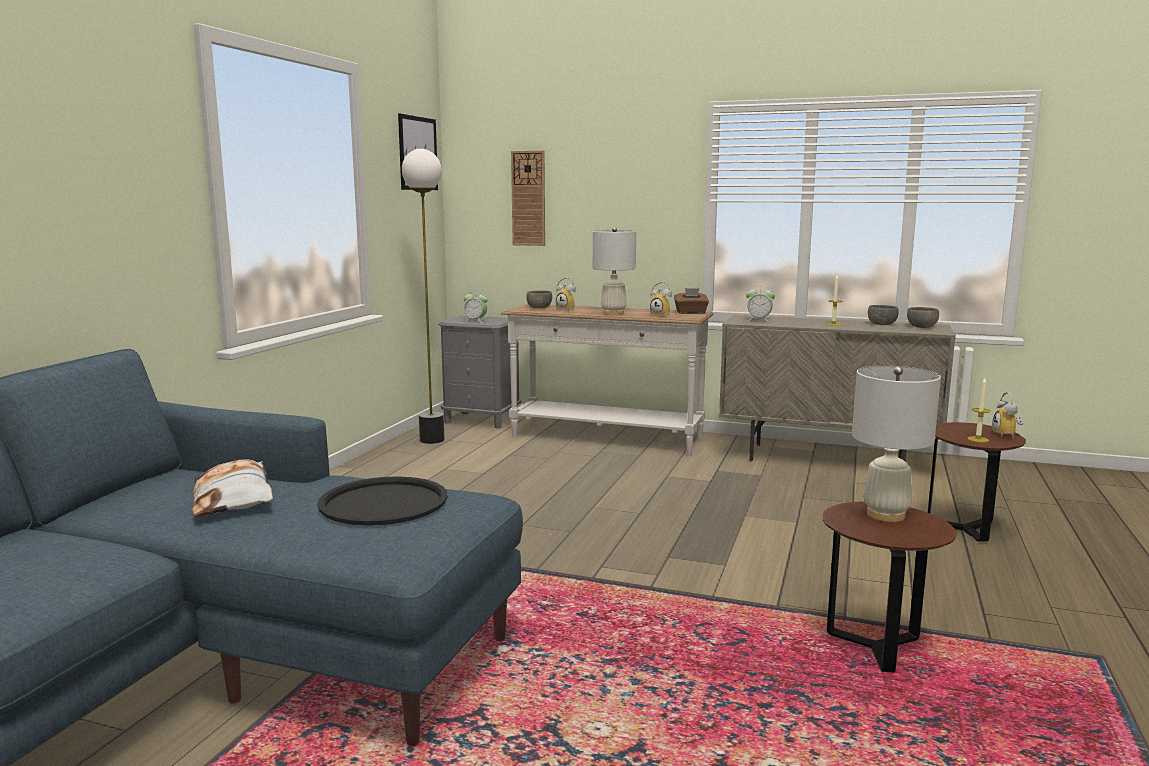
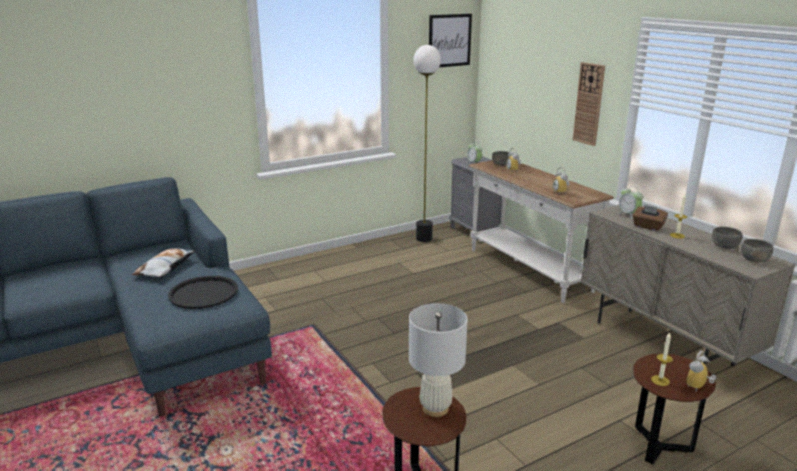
camera: 40 degrees right, 10 degrees up
(528, 198) = (522, 78): wall clock -> wall clock (589, 104)
(613, 313) = (533, 182): white table lamp -> none
(691, 312) = (591, 194): brown tissue box -> brown tissue box (648, 227)

